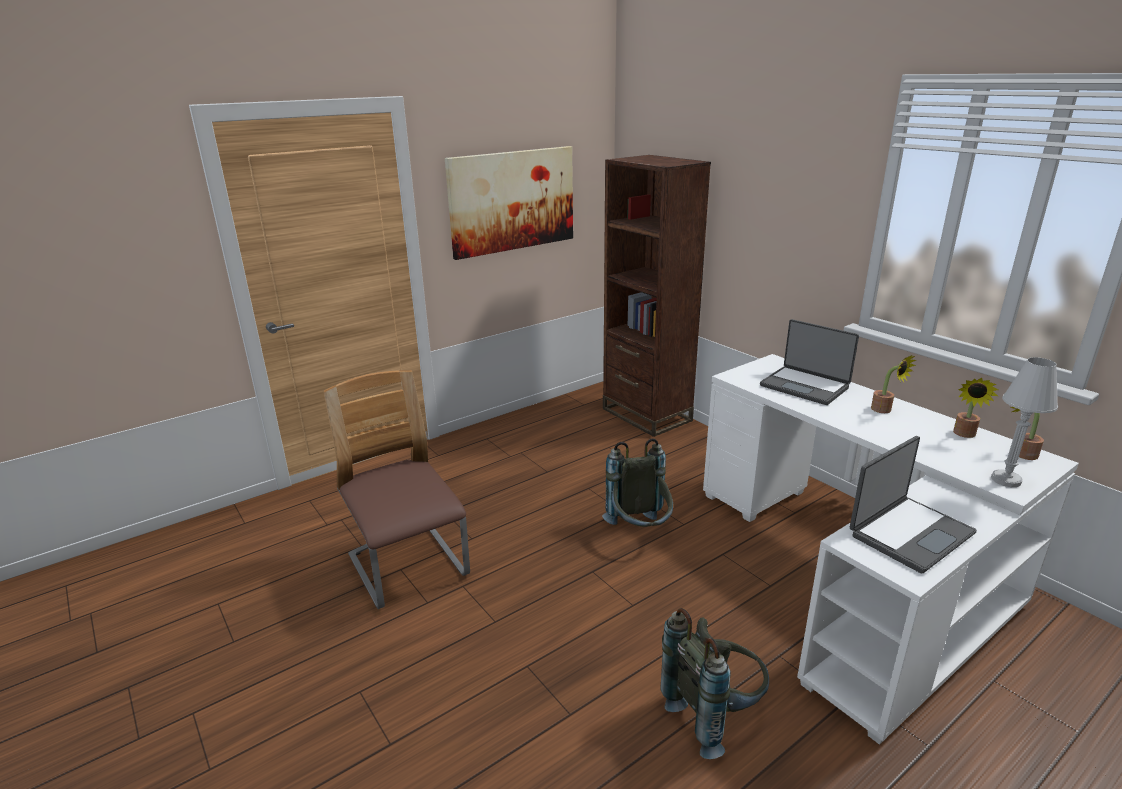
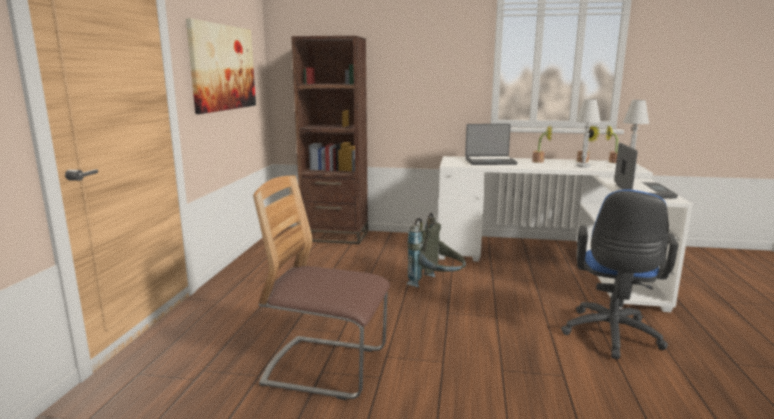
camera: 45 degrees left, 10 degrees down
(714, 714) = (611, 336): grey backpack -> blue office chair
(929, 445) = (583, 166): none -> white table lamp

